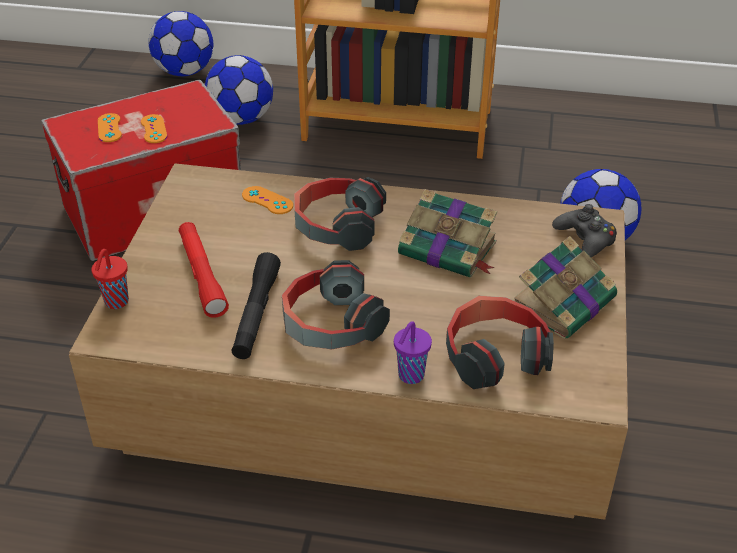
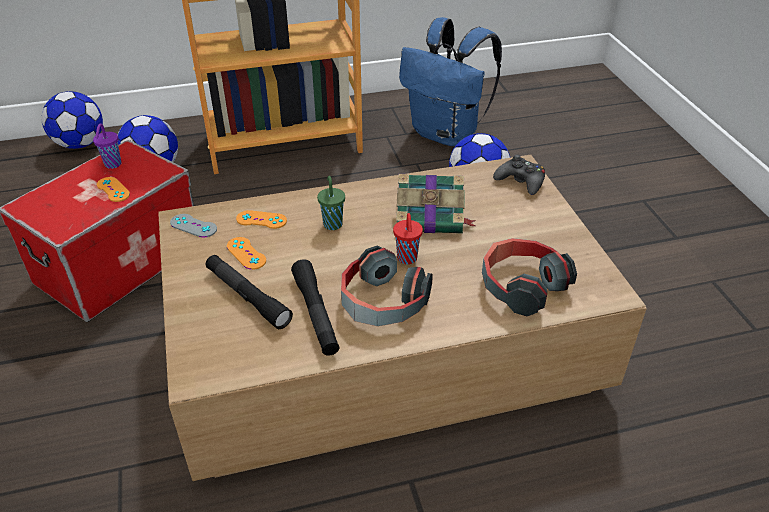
camera: 25 degrees left, 0 degrees up
(109, 128) = (70, 199): orange game controller -> orange game controller (246, 253)
(115, 302) = (184, 344): red cup -> red cup (407, 259)
(197, 188) = (193, 226): none -> grey game controller
(202, 275) = (247, 297): red flashlight -> black flashlight
(337, 226) = (332, 224): headphones -> green cup
(410, 376) = (472, 323): purple cup -> purple cup (112, 165)
(564, 302) = (540, 231): book -> none
(600, 162) = (447, 134): none -> blue backpack

